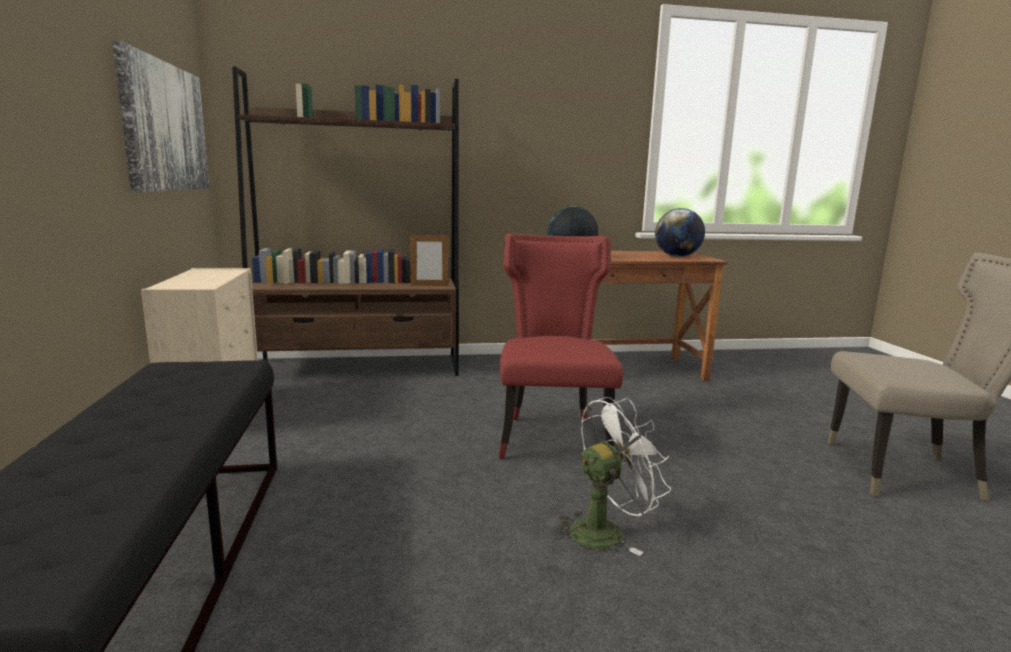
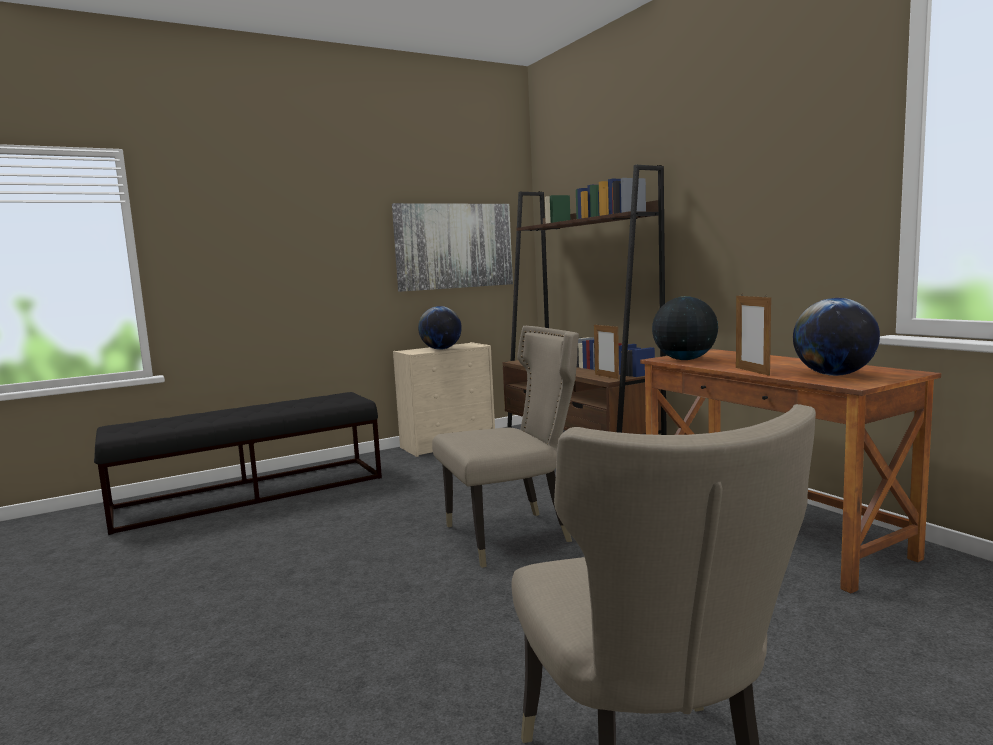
camera: 70 degrees right, 5 degrees down
(212, 279) = (441, 349): none -> globe
(552, 436) = (513, 535): red chair -> beige chair
(605, 530) = (349, 582): white fan -> none
(644, 259) = (752, 371): none -> picture frame

